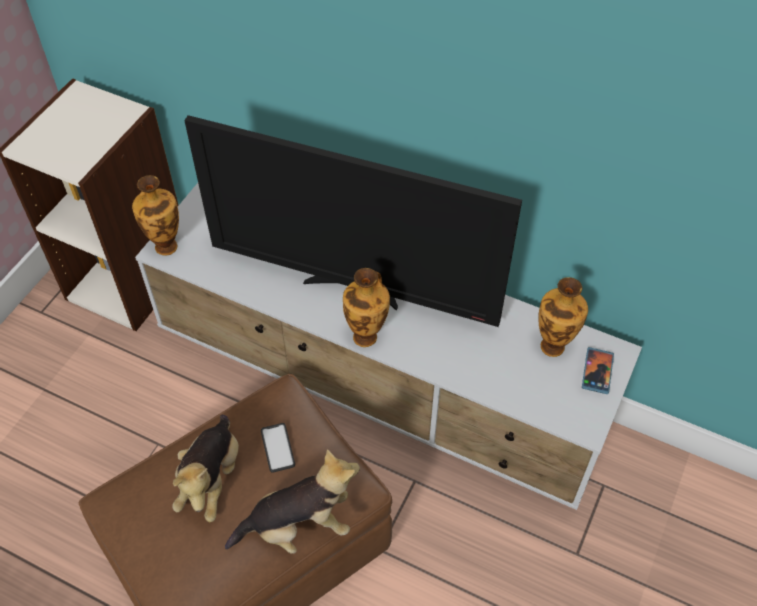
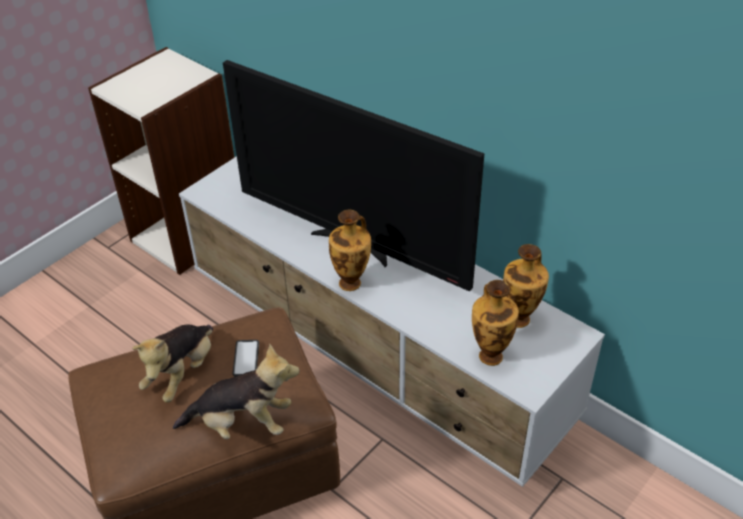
camera: 15 degrees right, 10 degrees down
(165, 245) = (206, 188): vase -> vase (490, 355)
(597, 371) = (554, 346): phone -> none

